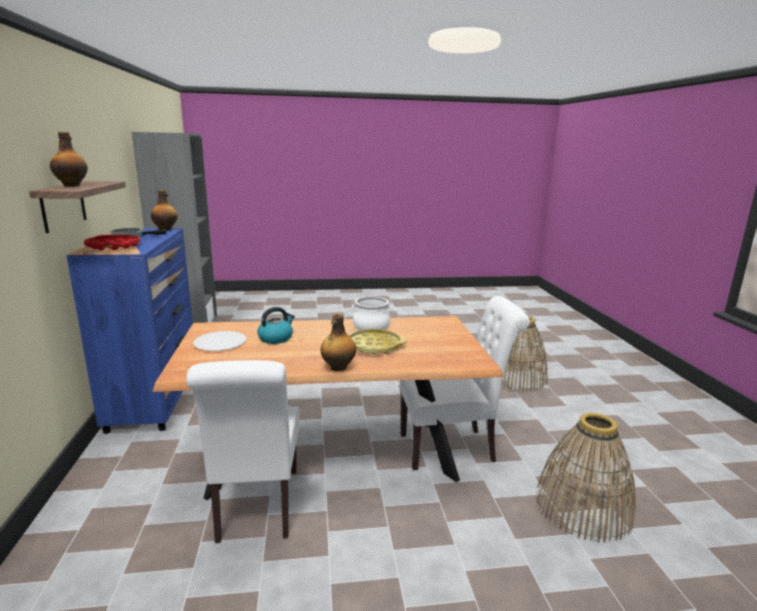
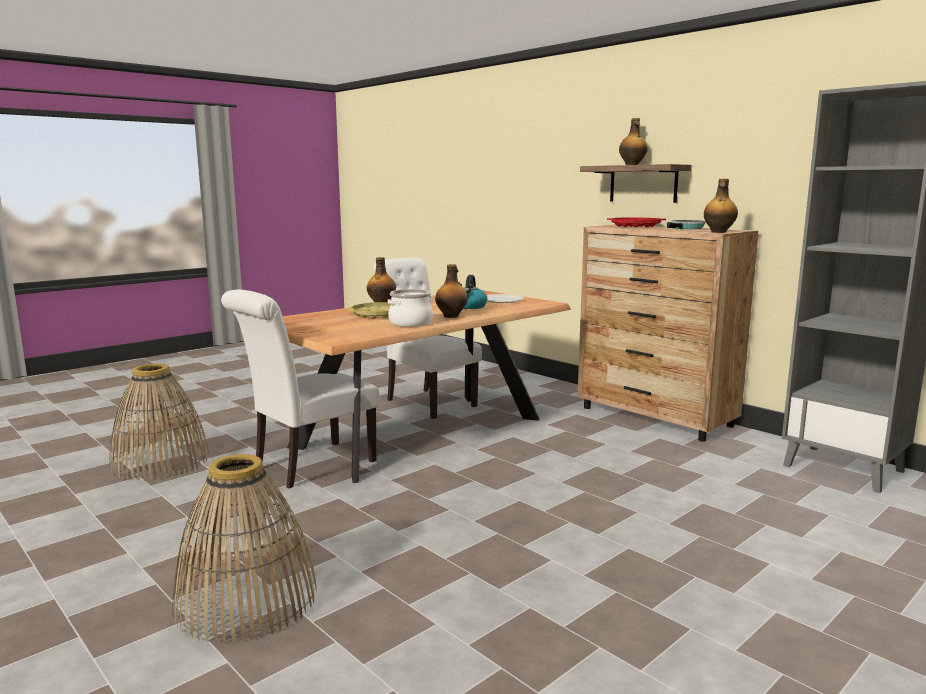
camera: 145 degrees right, 5 degrees down
(155, 399) = (656, 417): blue dresser -> brown dresser
(325, 328) = (451, 316): none -> bottle

